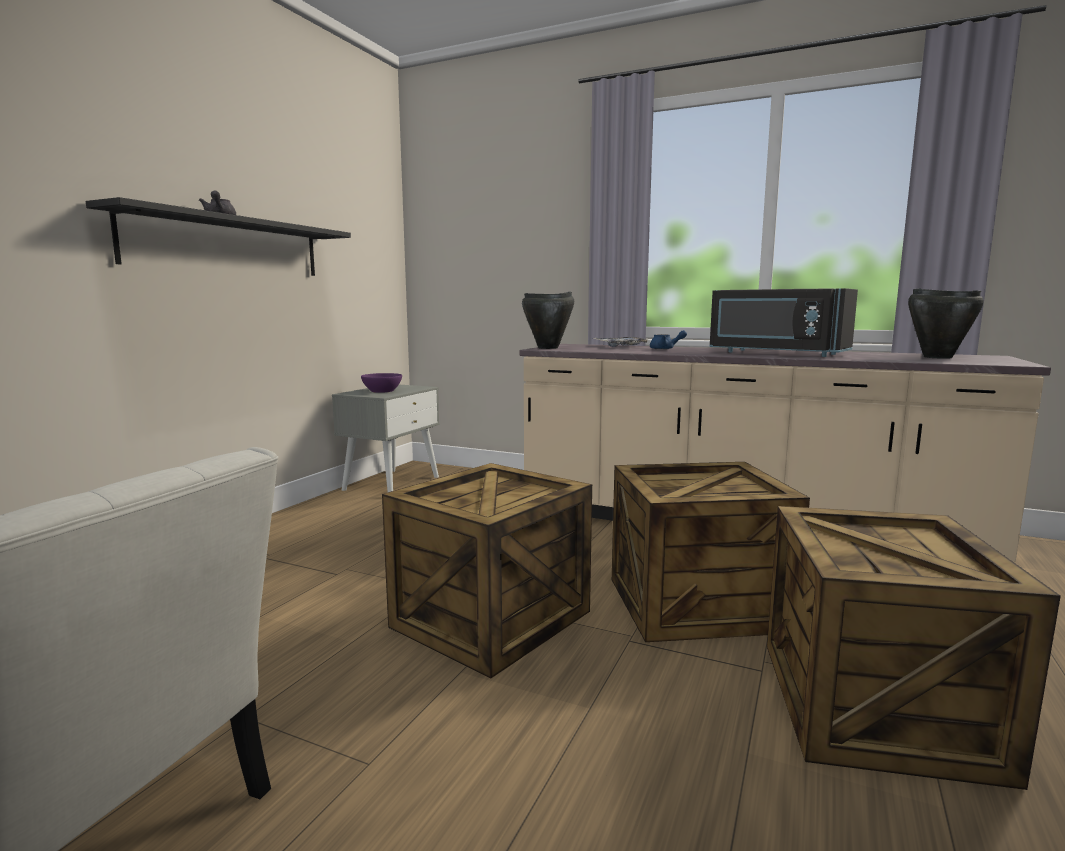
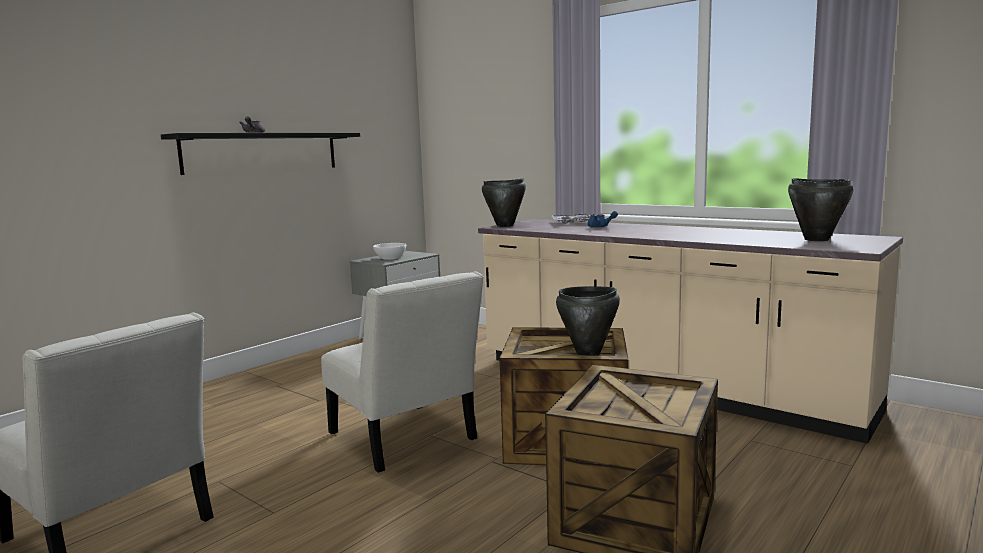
camera: 15 degrees right, 0 degrees up
(382, 391) = (390, 258): purple bowl -> white bowl
(493, 620) = (405, 439): crate -> white chair
(741, 492) = (588, 353): none -> black cooking pot
(775, 353) = (681, 233): black microwave -> none

